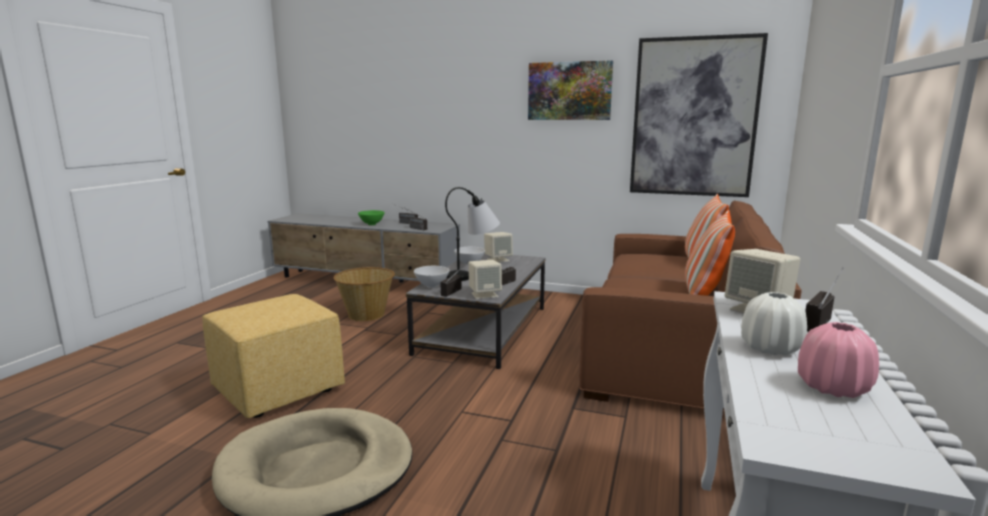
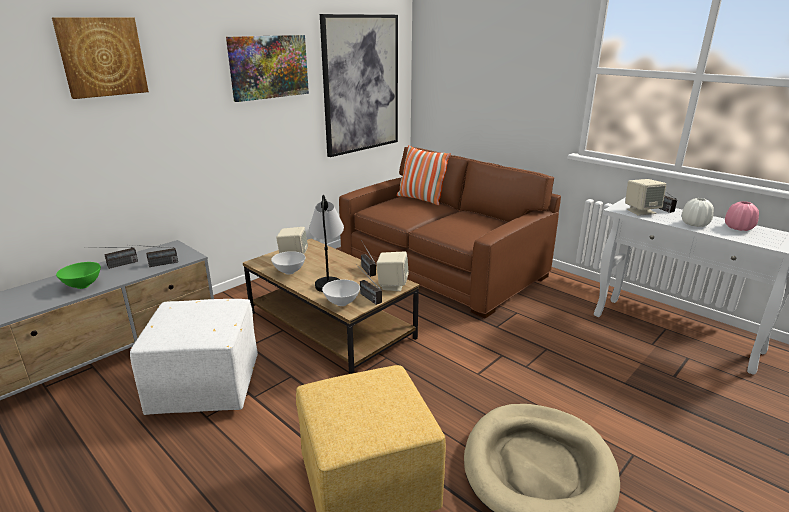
camera: 65 degrees left, 10 degrees up
(366, 315) = (208, 387): basket -> white ottoman
(435, 78) = (102, 57): none -> picture
(483, 330) = (331, 325): grey coffee table -> brown coffee table
(704, 294) = (485, 218): pillow -> none

